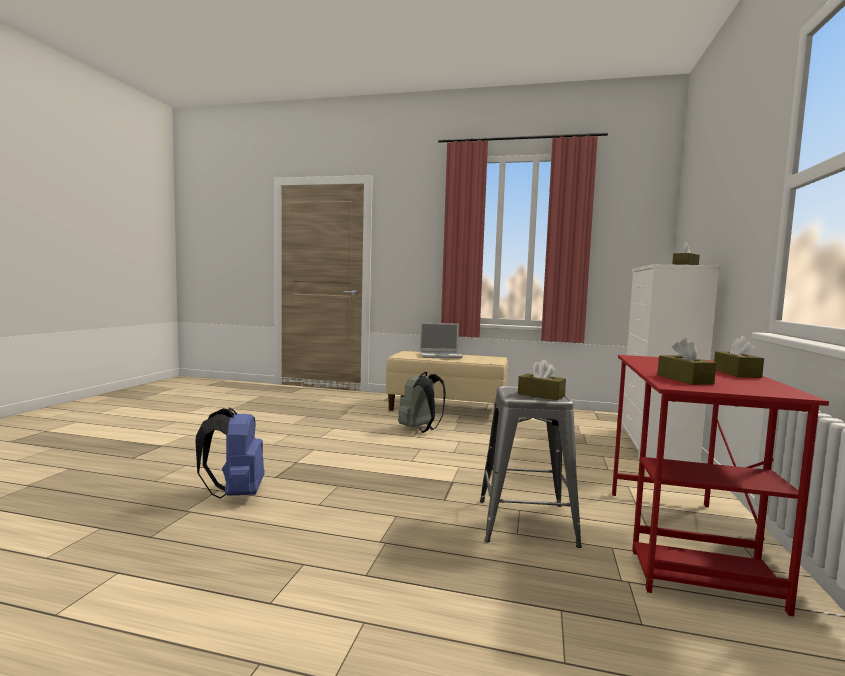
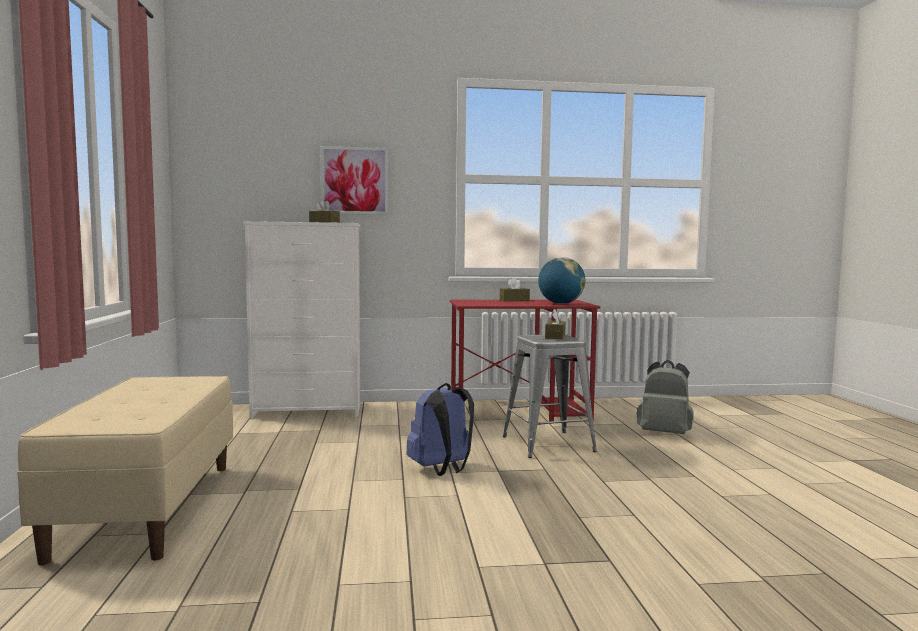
camera: 110 degrees left, 0 degrees up
(236, 494) = (686, 567): blue backpack -> blue backpack (442, 470)
(420, 429) = (306, 509): grey backpack -> grey backpack (664, 434)
(440, 356) = (127, 404): laptop -> none
(684, 379) = (560, 303): brown tissue box -> globe
(727, 215) = (354, 181): none -> picture

